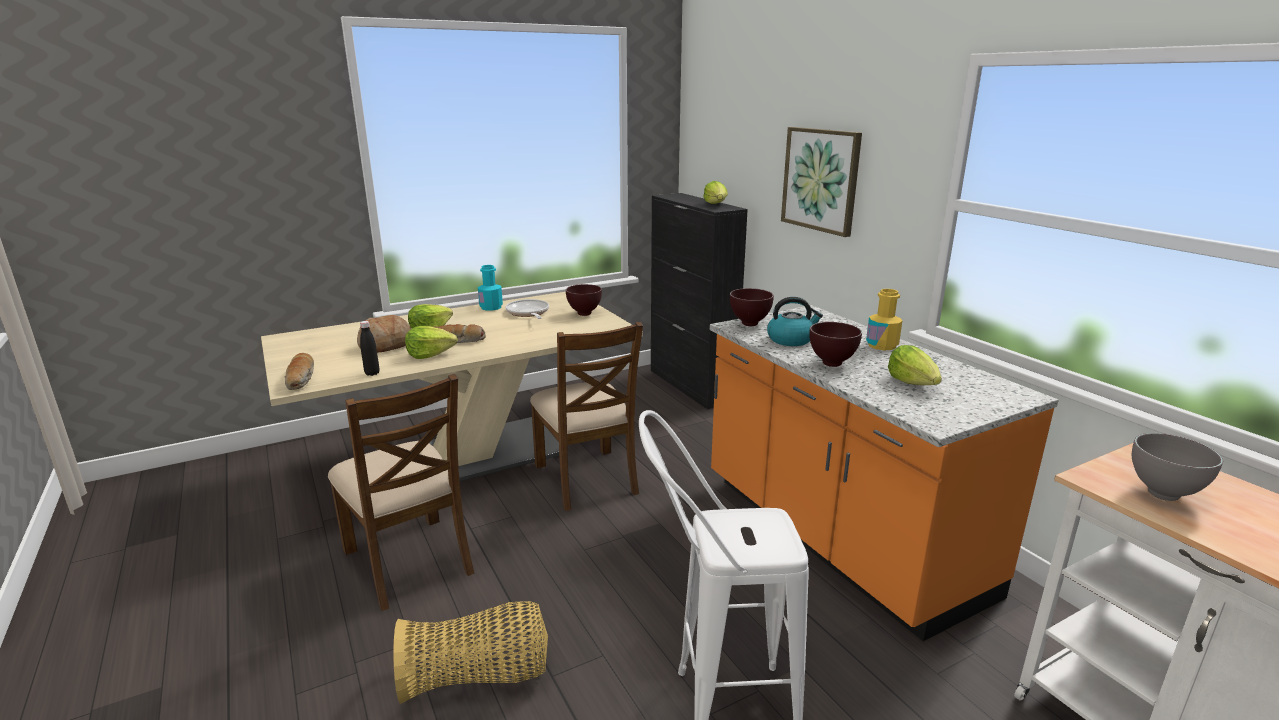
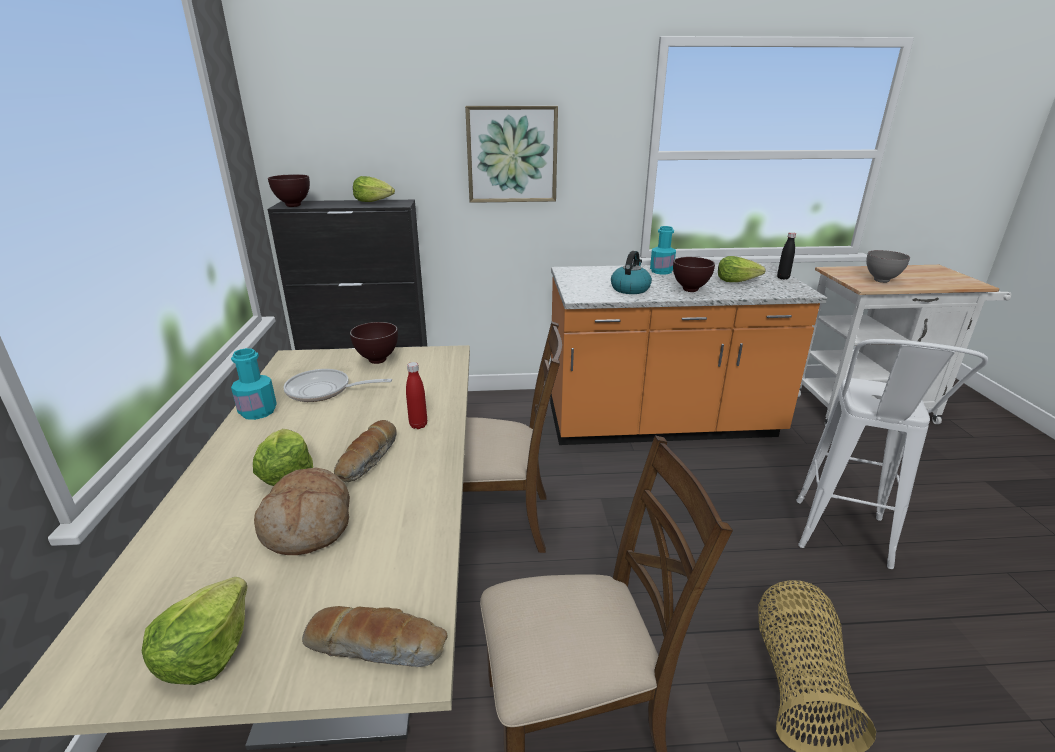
camera: 65 degrees left, 5 degrees up
(372, 373) = (428, 551): black bottle -> black bottle (783, 278)
(430, 354) = (400, 486): lettuce -> lettuce (206, 651)
(502, 343) = (418, 425): none -> red bottle
(750, 324) = (581, 291): brown bowl -> brown bowl (294, 205)
(881, 345) = (661, 271): yellow bottle -> turquoise bottle

